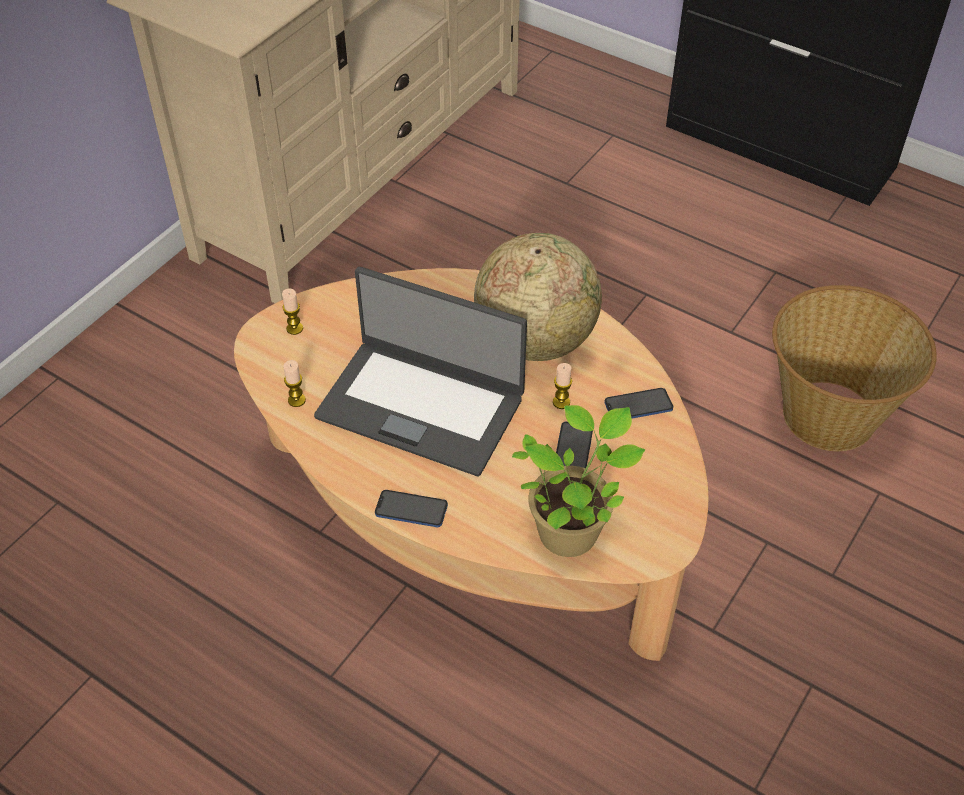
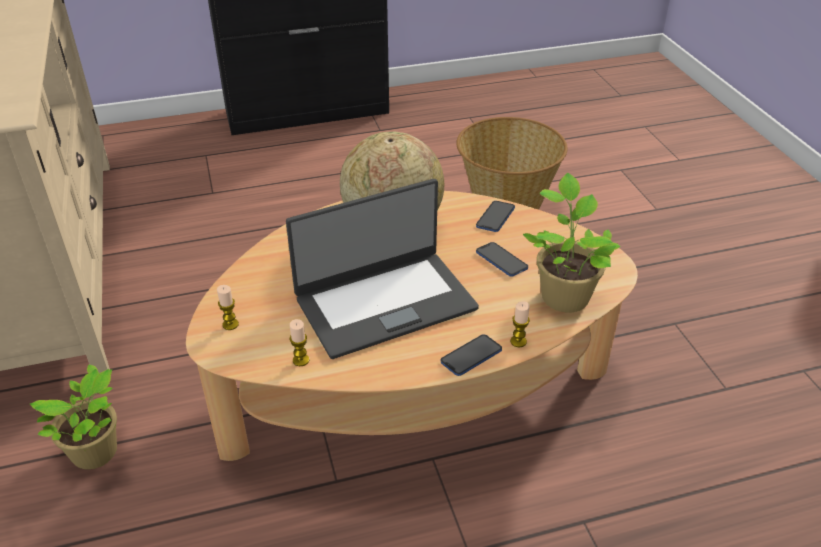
camera: 50 degrees left, 10 degrees down
(207, 362) = (97, 453): none -> potted plant
(561, 402) = (456, 243): candle -> candle (518, 341)

